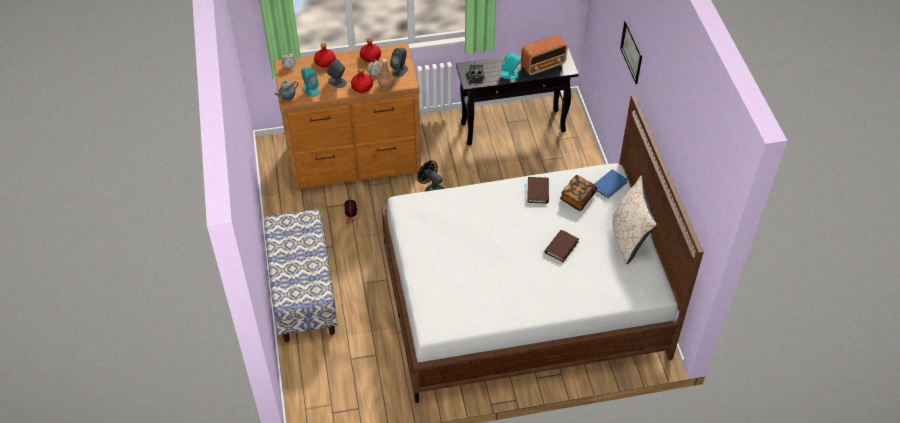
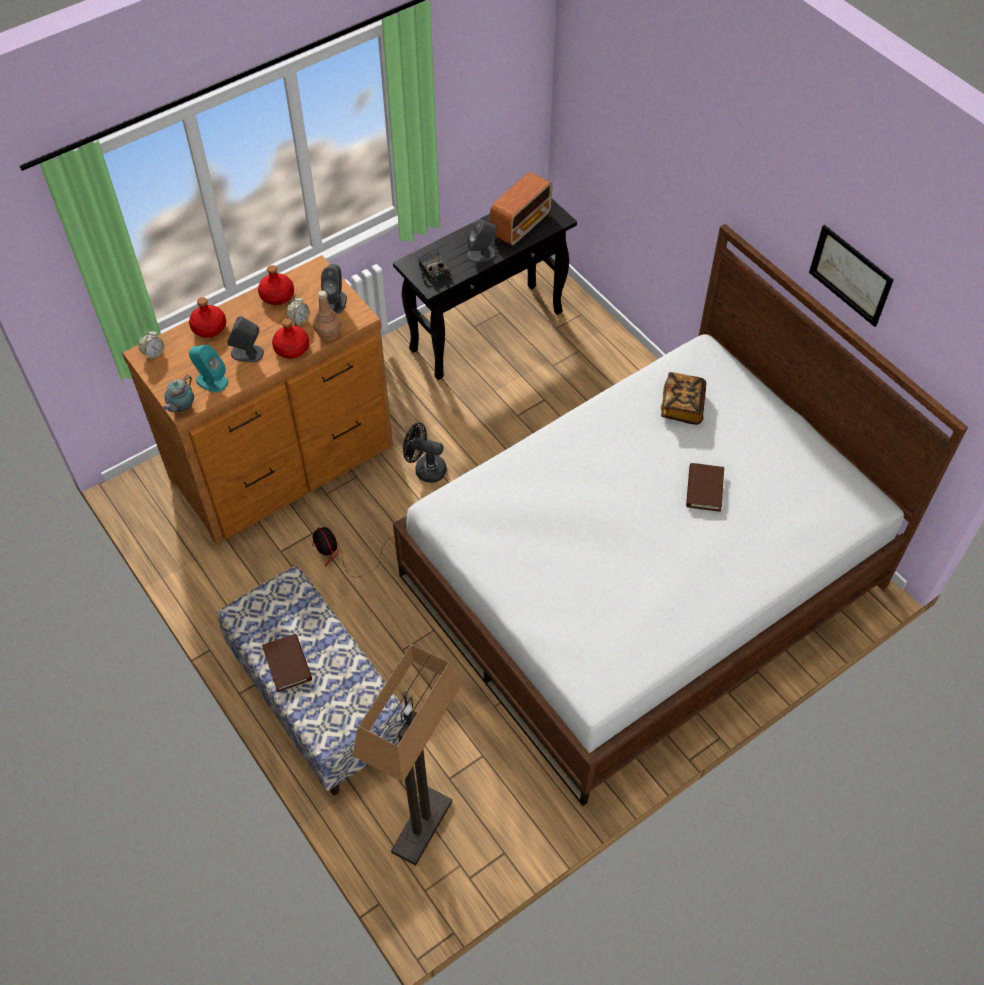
camera: 25 degrees left, 5 degrees up
(322, 377) = (422, 827): none -> floor lamp
(510, 74) = (481, 254): turquoise speaker -> grey speaker
(538, 191) = (622, 417): brown book -> brown book (287, 664)
(609, 185) = (713, 370): blue book -> none
(628, 239) = (786, 441): beige pillow -> none
(631, 51) = (693, 160): picture -> picture (850, 275)

